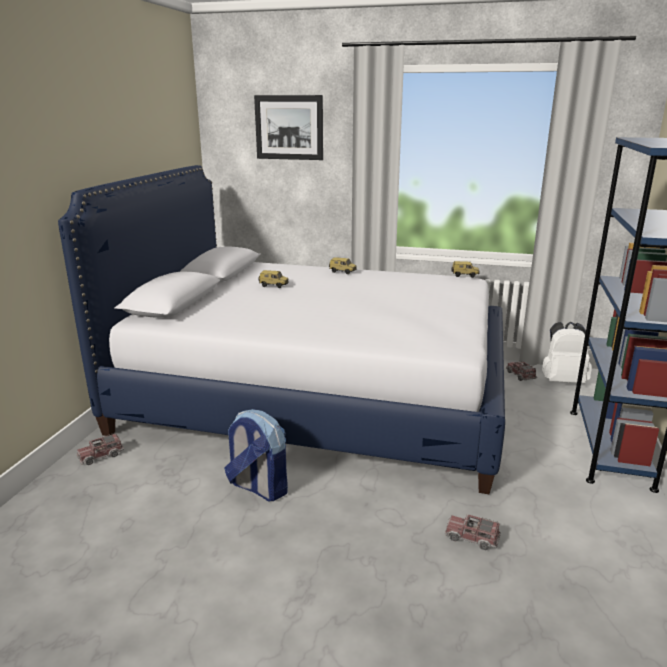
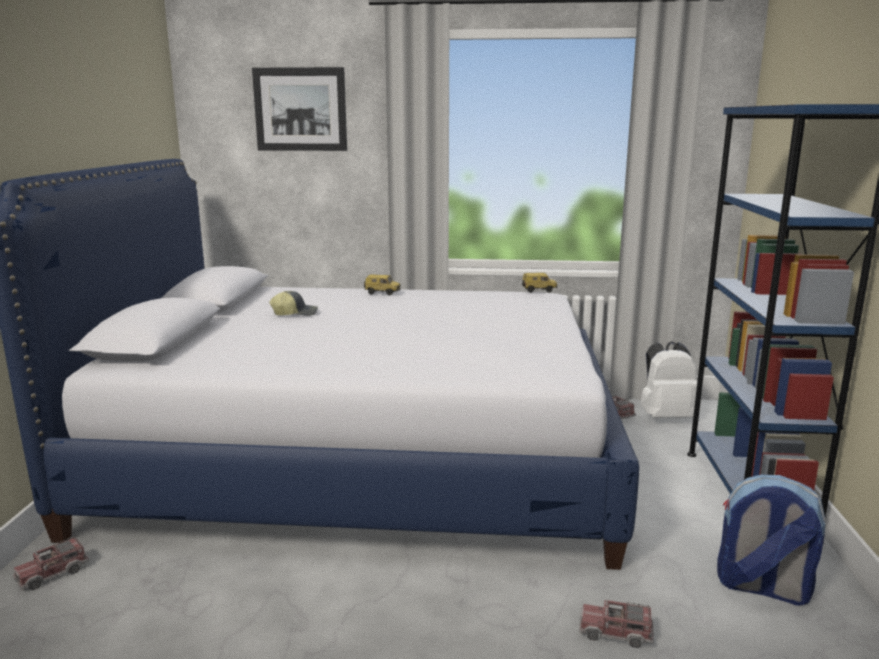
camera: 10 degrees left, 5 degrees down
(258, 487) = (302, 595): backpack -> backpack (761, 587)
(274, 286) = (295, 313): toy car -> cap

